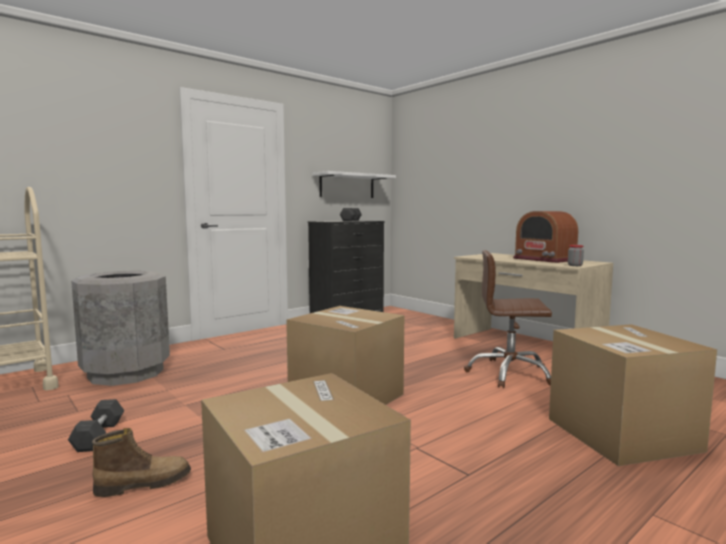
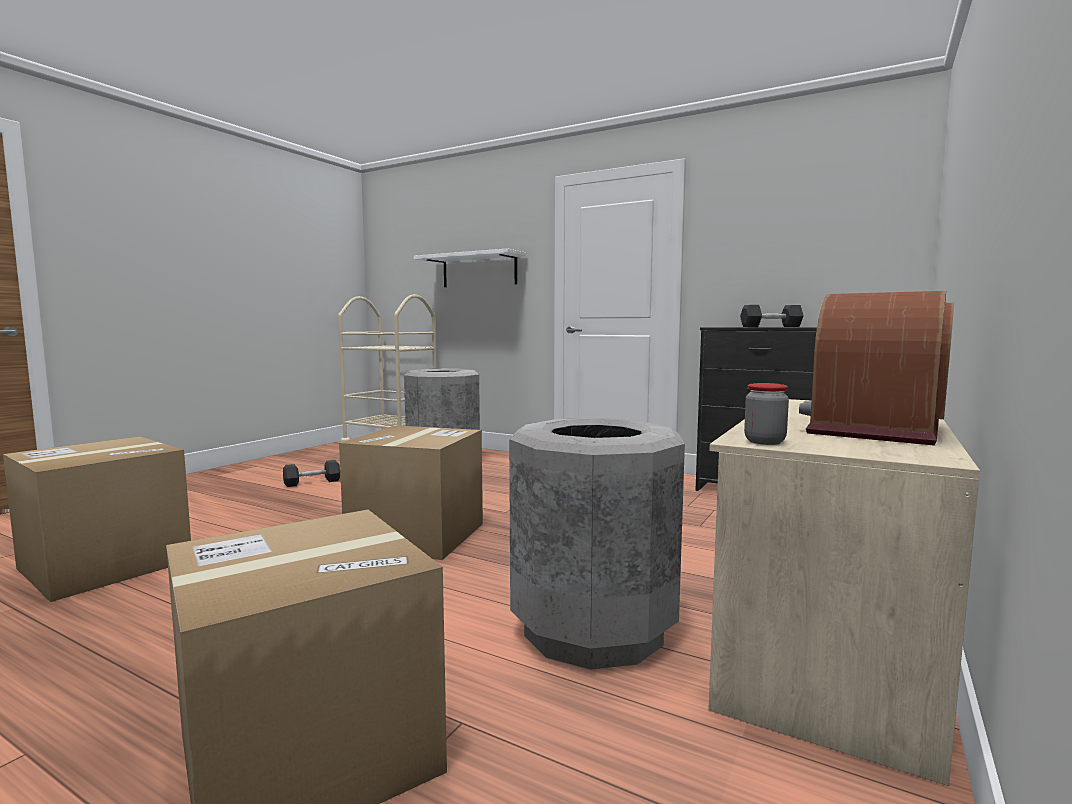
camera: 70 degrees right, 0 degrees up
(144, 484) = (231, 507): boot -> none
(347, 186) = (805, 267): white shelf -> white shelf (479, 270)
(509, 374) = (593, 628): brown office chair -> grey trash can

